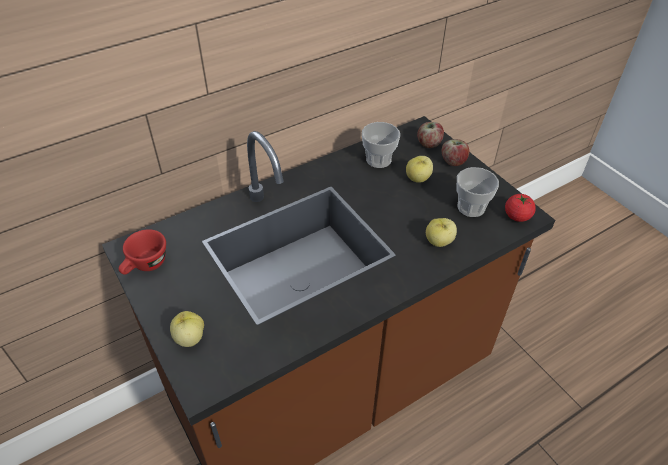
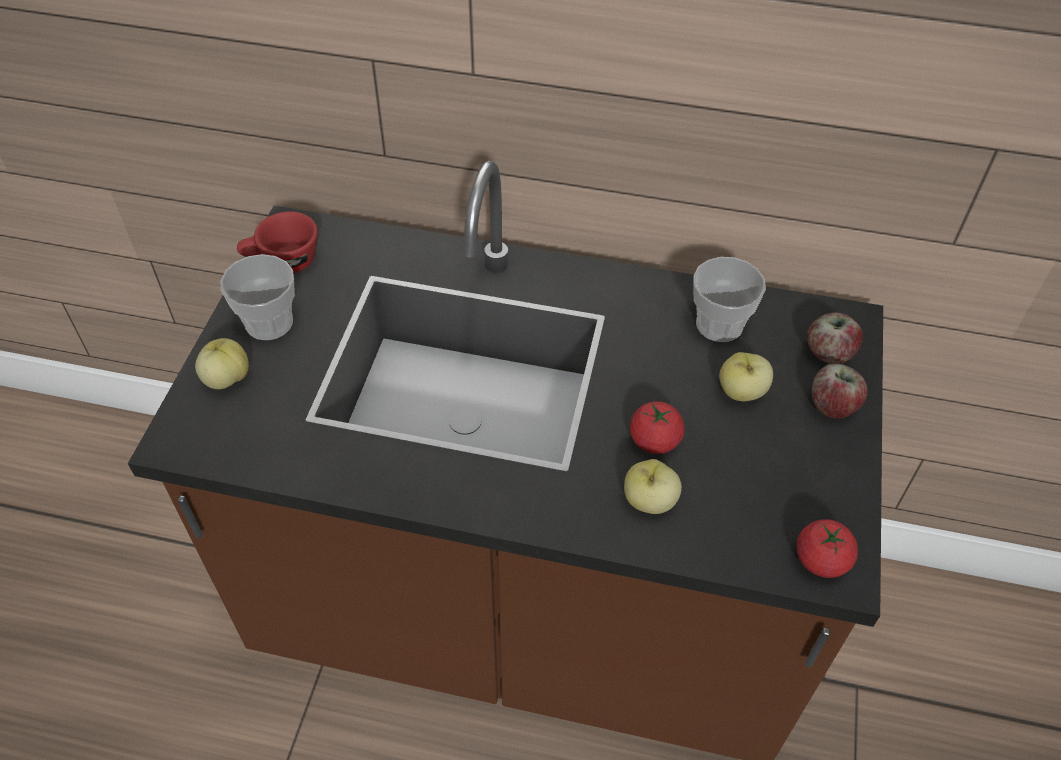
camera: 45 degrees right, 5 degrees up
(411, 218) = (654, 440): none -> tomato
(471, 207) = (764, 491): cup -> cup (269, 322)

